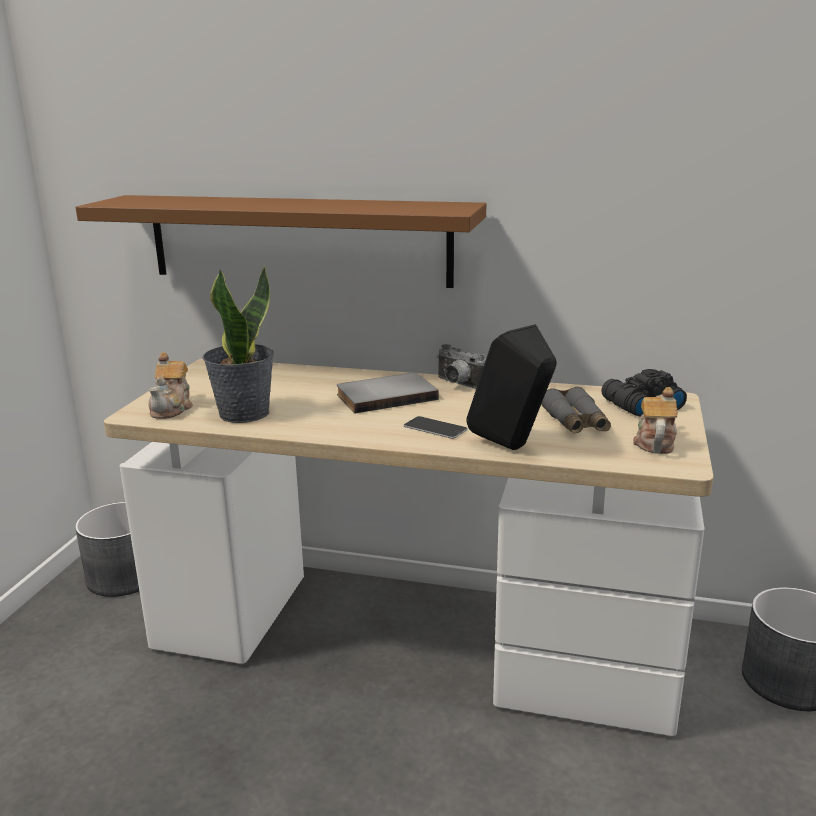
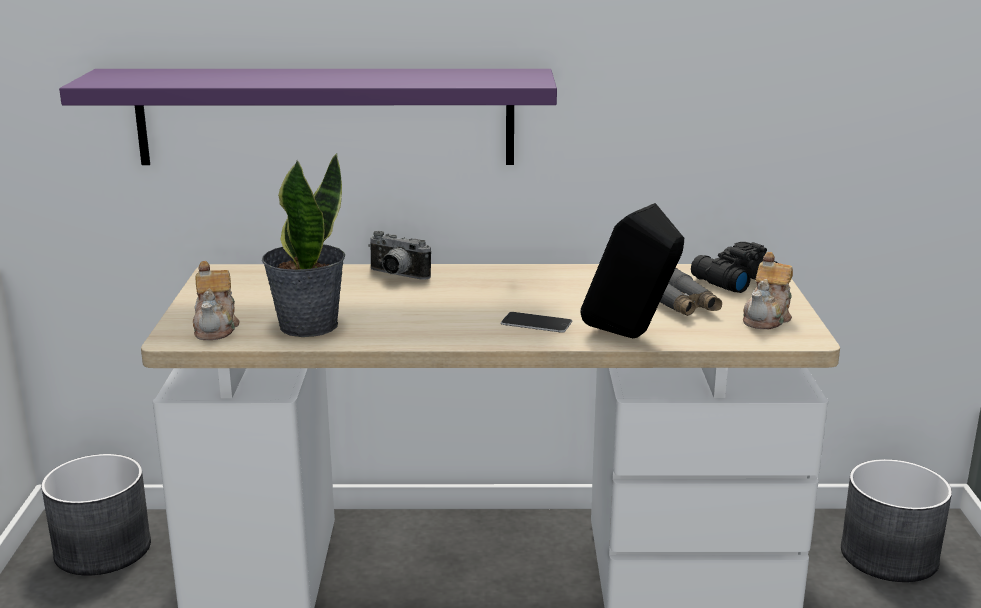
camera: 15 degrees left, 0 degrees up
(298, 240) = (325, 117): brown shelf -> purple shelf
(385, 396) = (457, 292): grey book -> none
(458, 384) = (529, 274): camera -> camera (396, 276)
(654, 443) = (767, 318): teapot -> teapot turned 150 degrees counterclockwise

